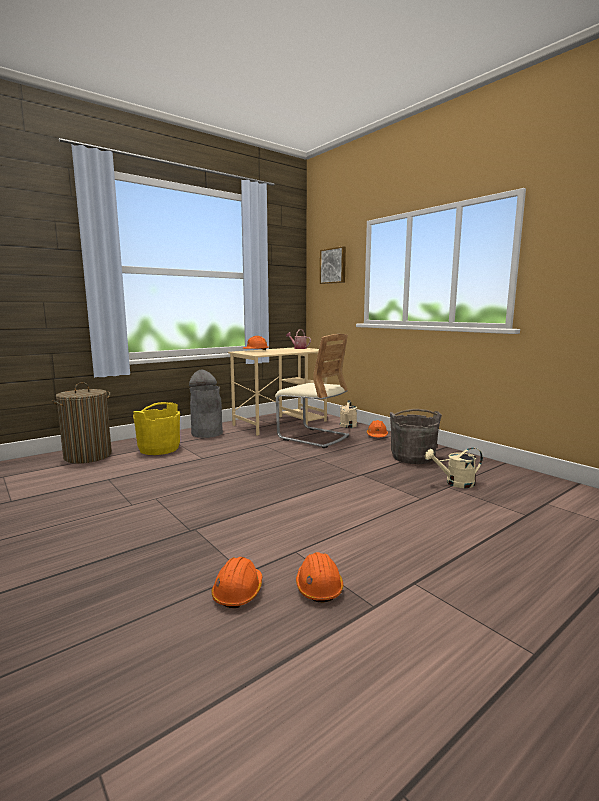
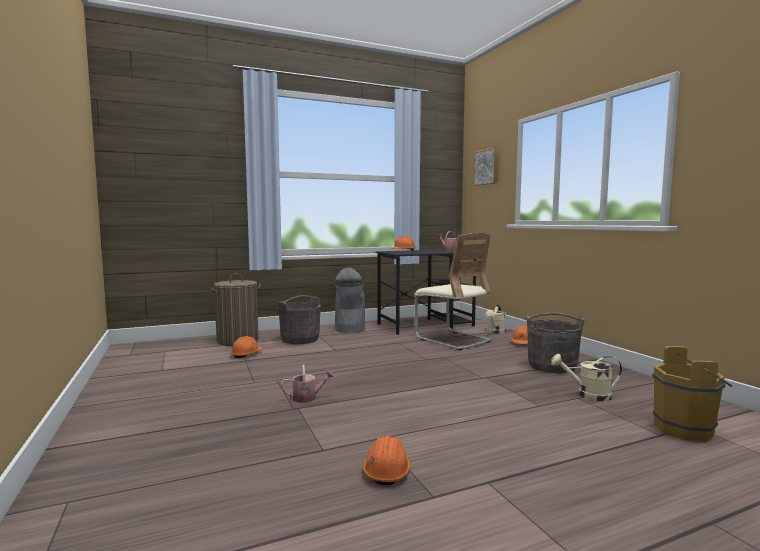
camera: 15 degrees right, 5 degrees down
(159, 449) = (300, 339): yellow bucket -> grey bucket
(200, 516) = (308, 398): none -> watering can
(238, 592) = (309, 464): orange hard hat -> orange hard hat (246, 354)
(281, 423) = (426, 325): beige desk -> black desk
(544, 508) = (688, 430): none -> brown bucket

